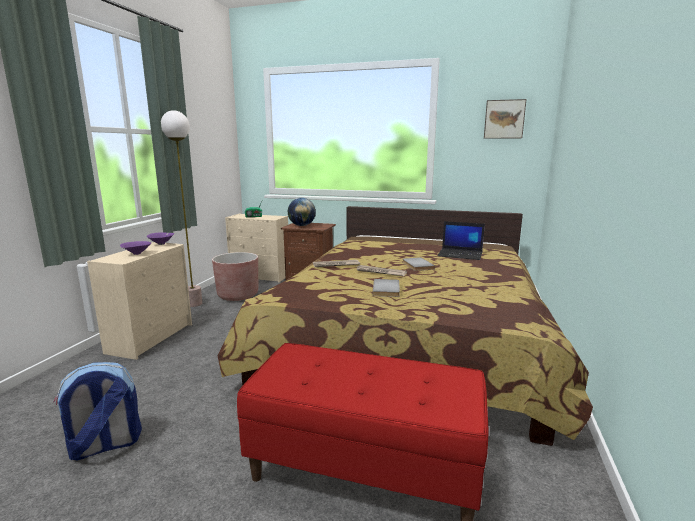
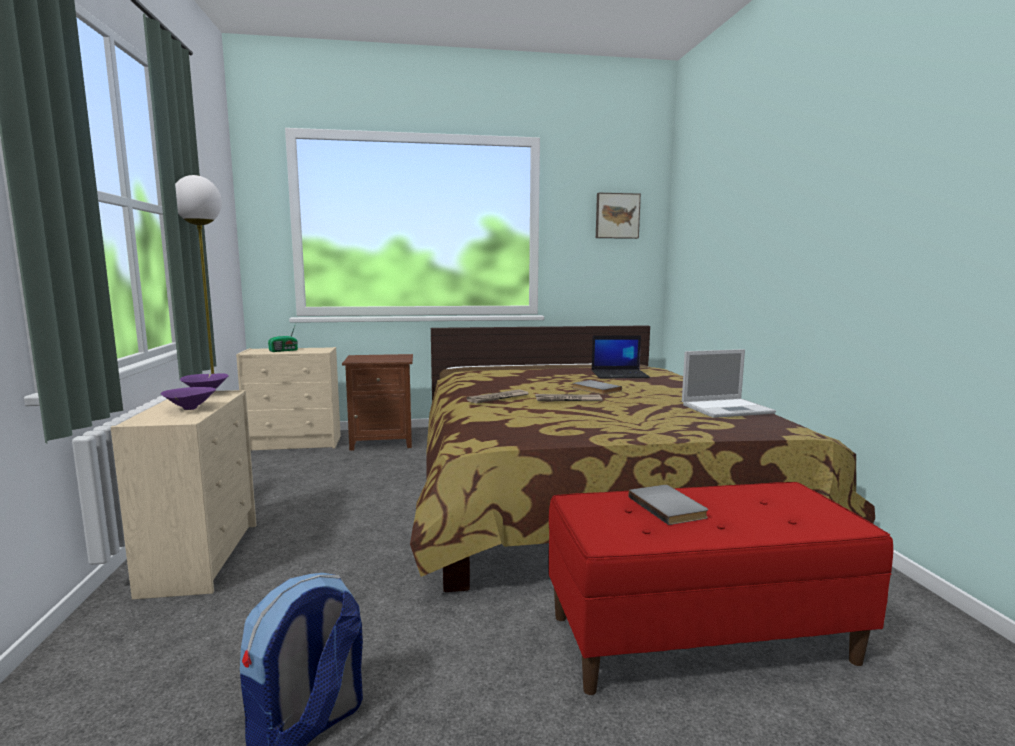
camera: 25 degrees left, 5 degrees down
(238, 295) = (288, 474): brown planter -> none
(302, 225) = (369, 358): globe -> none
(387, 289) = (610, 416): grey book -> grey book (669, 507)
(494, 296) = (728, 408): none -> laptop

